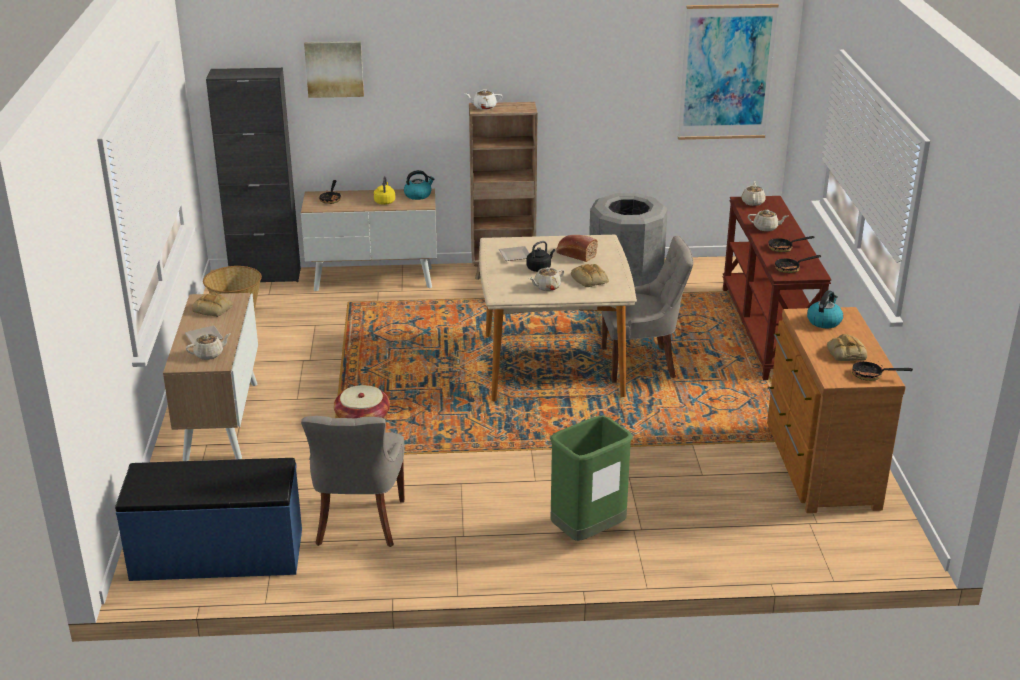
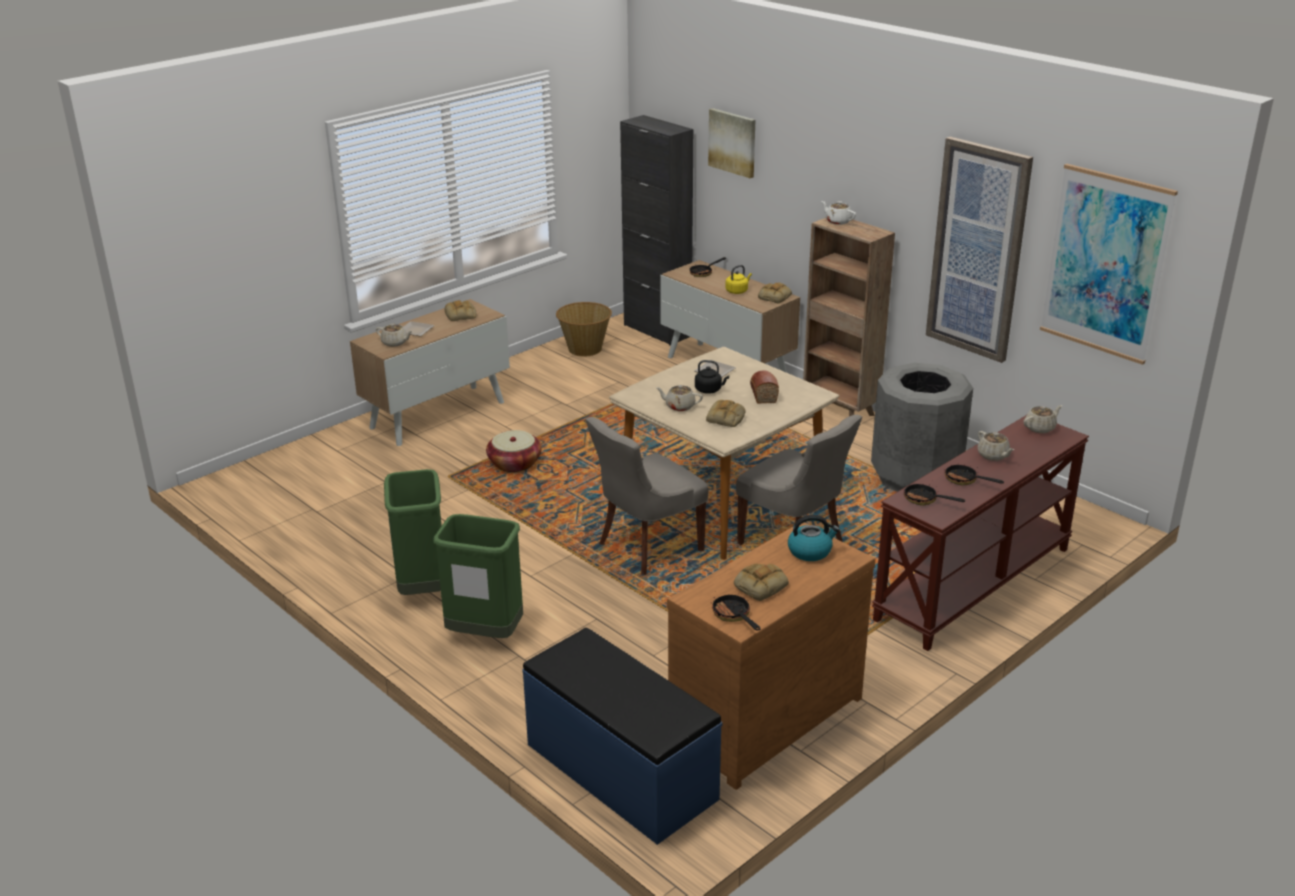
camera: 50 degrees right, 0 degrees up
(217, 555) = (274, 496): blue bench -> blue bench (620, 772)
(358, 523) = (375, 529): grey chair -> grey chair (647, 547)
(418, 195) = (774, 297): kettle -> bread
(484, 536) = (422, 589): none -> green trash can
(614, 94) = (978, 250): none -> picture

